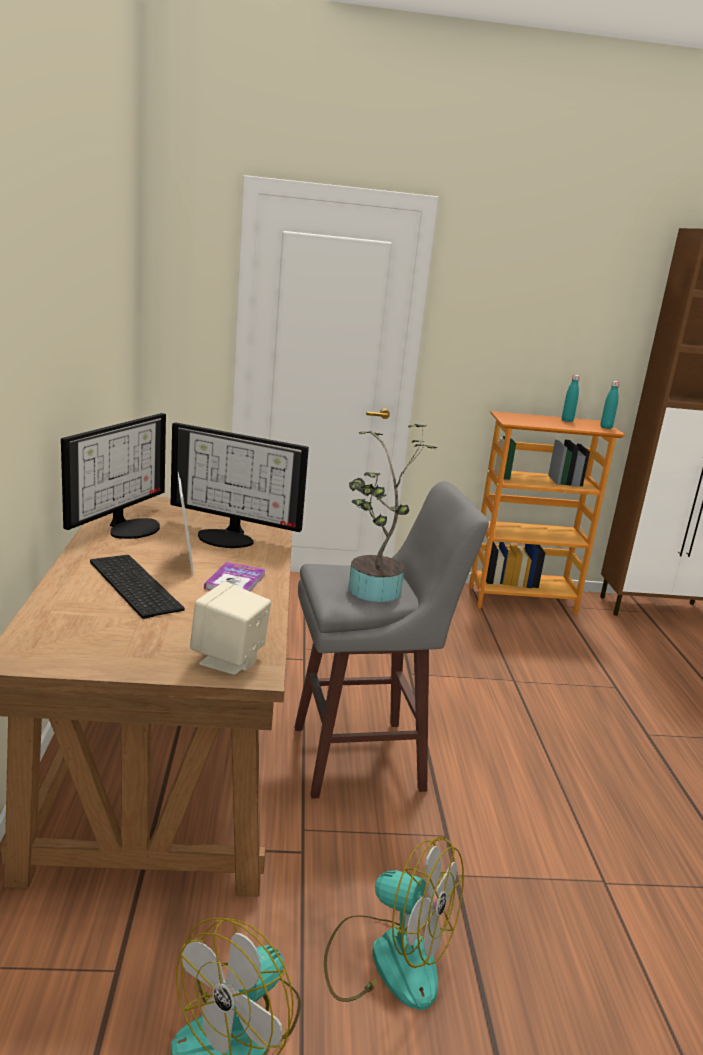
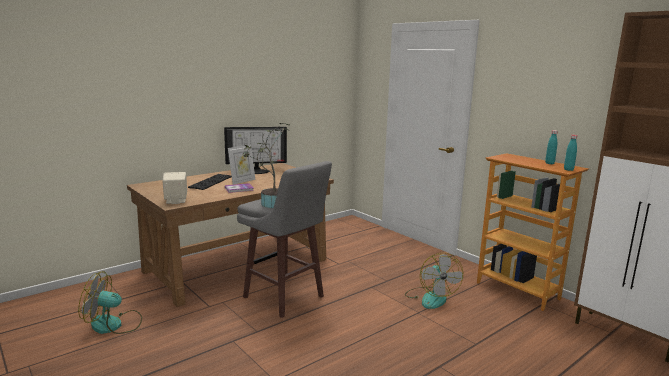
camera: 55 degrees right, 5 degrees down
(228, 537) = (277, 180): monitor -> none
(387, 958) = (168, 340): fan -> fan (431, 297)

